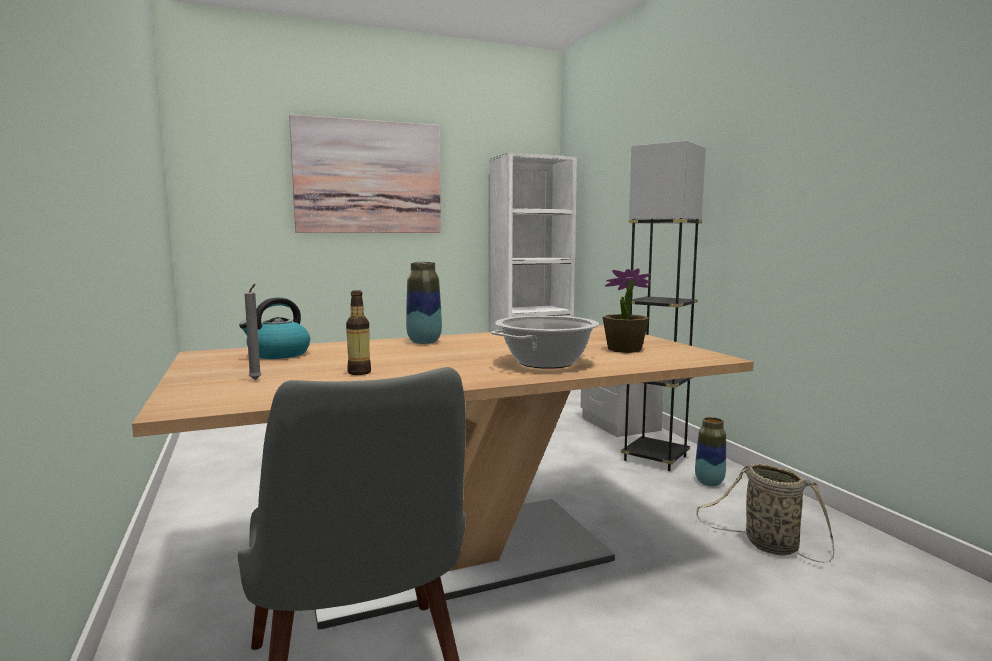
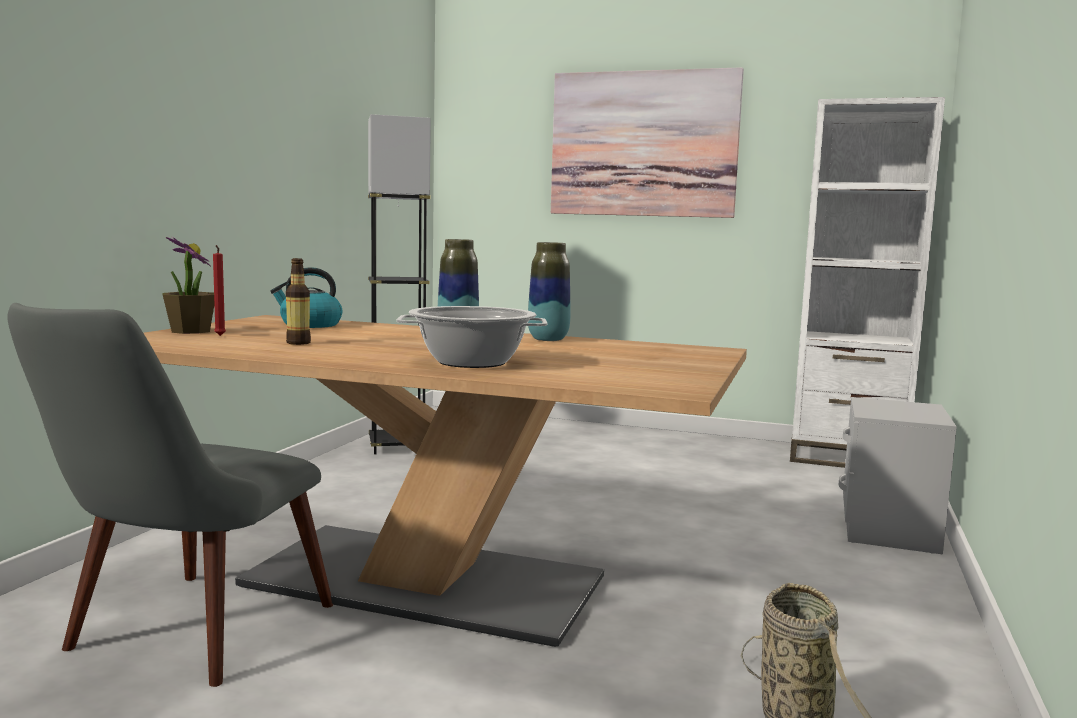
camera: 40 degrees right, 0 degrees up
(256, 380) = (219, 336): grey candle -> red candle
(624, 349) = (615, 367): potted plant -> potted plant (190, 331)
(655, 458) = (851, 580): grey floor lamp -> grey floor lamp (397, 447)
(709, 483) = (872, 631): vase -> vase (548, 339)

